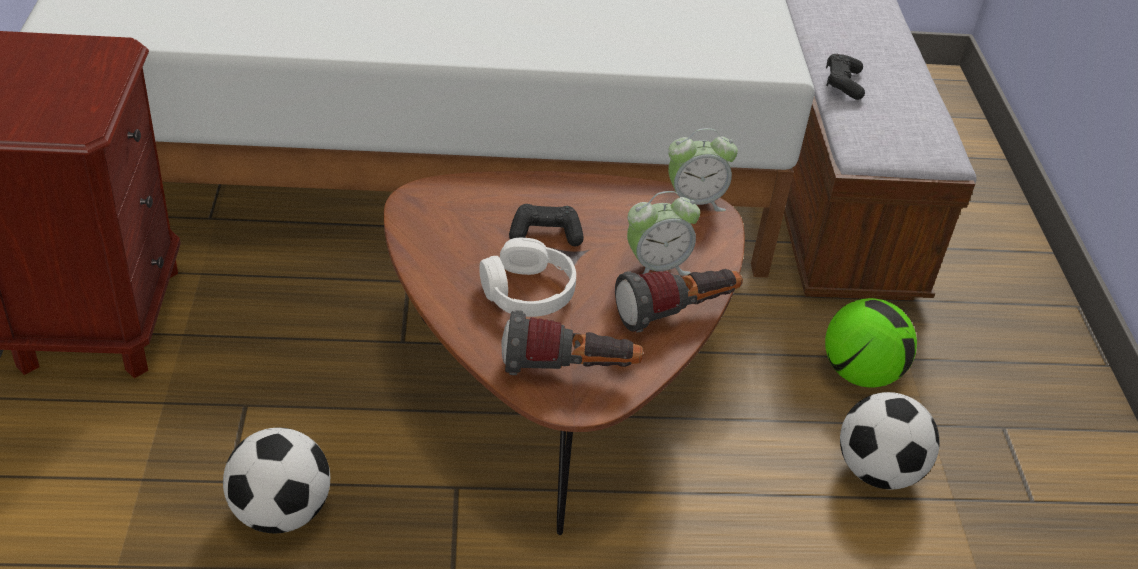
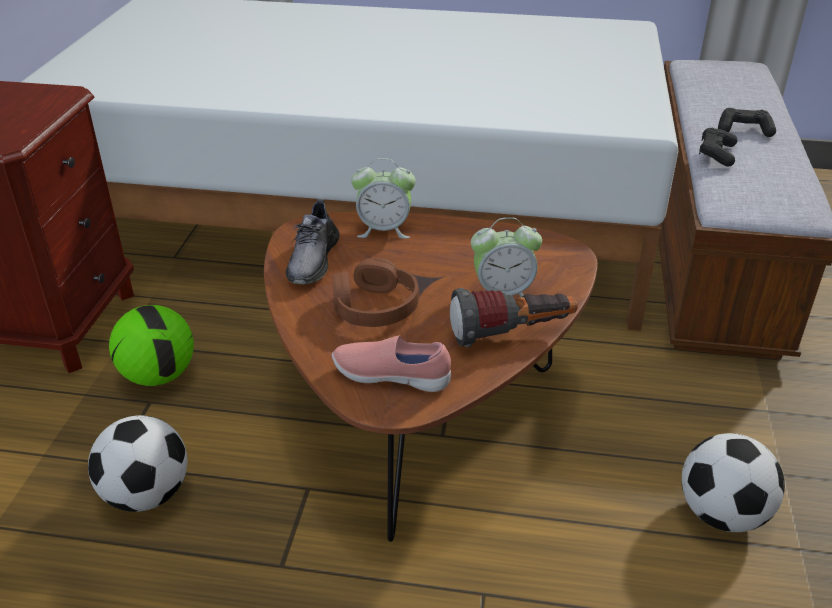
camera: 15 degrees right, 5 degrees down
(441, 238) = (312, 260): none -> grey shoe
(527, 292) = (374, 307): white headphones -> brown headphones
(545, 234) = (407, 262): black game controller -> black game controller (744, 130)
(569, 370) = (391, 377): flashlight -> pink shoe
(694, 201) = (554, 243): alarm clock -> alarm clock (384, 230)
(860, 374) = (718, 421): football -> football (159, 376)

